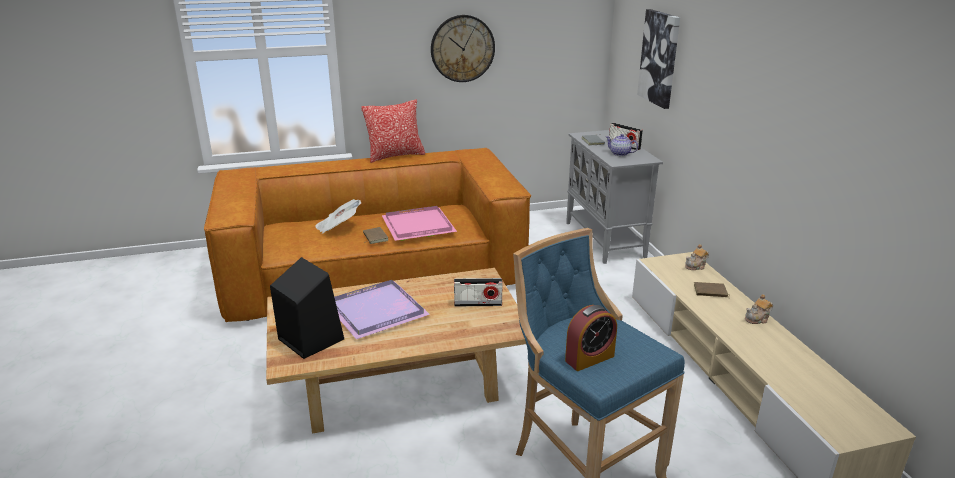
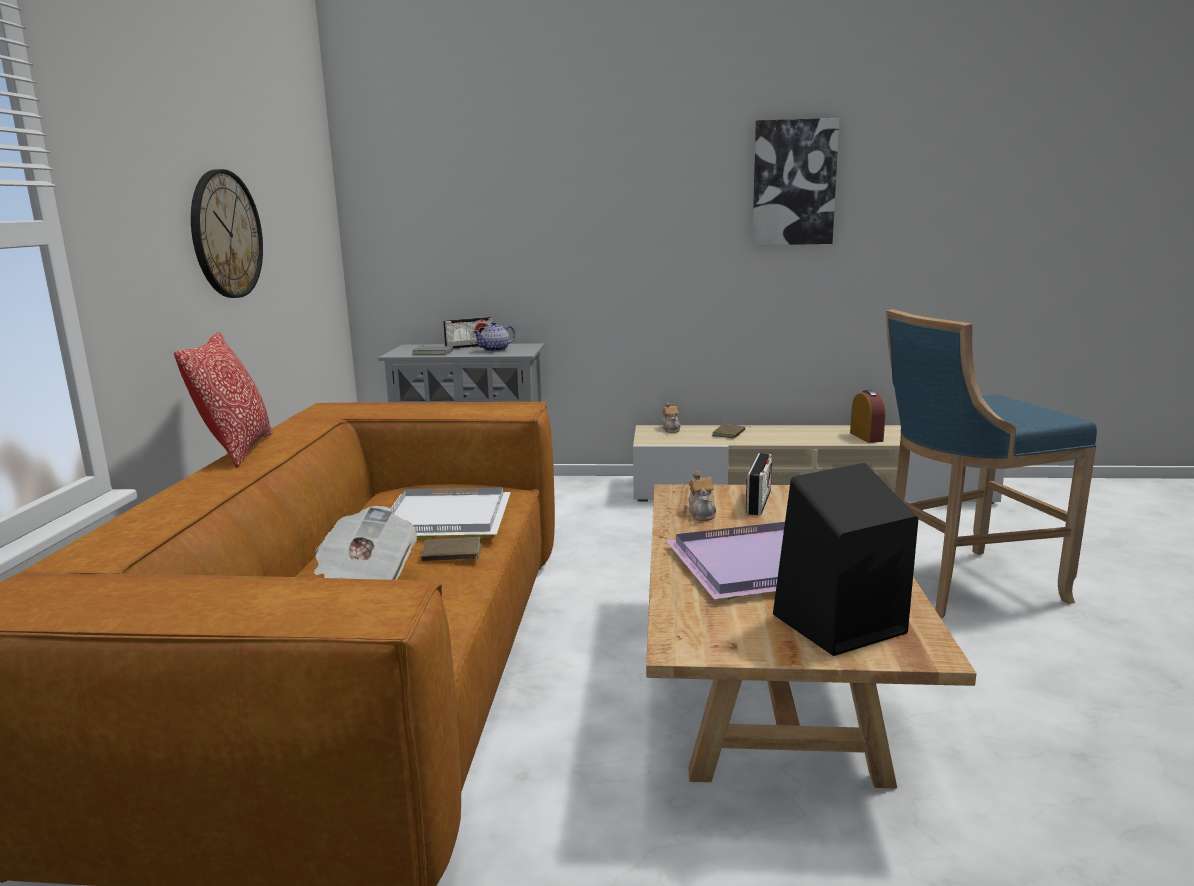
camera: 70 degrees left, 10 degrees down
(417, 226) = (447, 519): pink tray -> white tray
(589, 358) = (1016, 416): alarm clock -> alarm clock (866, 437)
(660, 58) = (487, 218): picture -> picture (794, 183)
(757, 319) = (791, 429): teapot -> teapot (702, 513)

